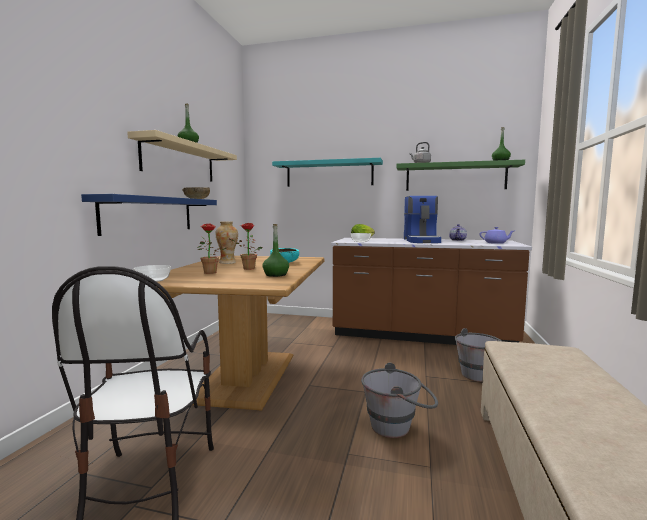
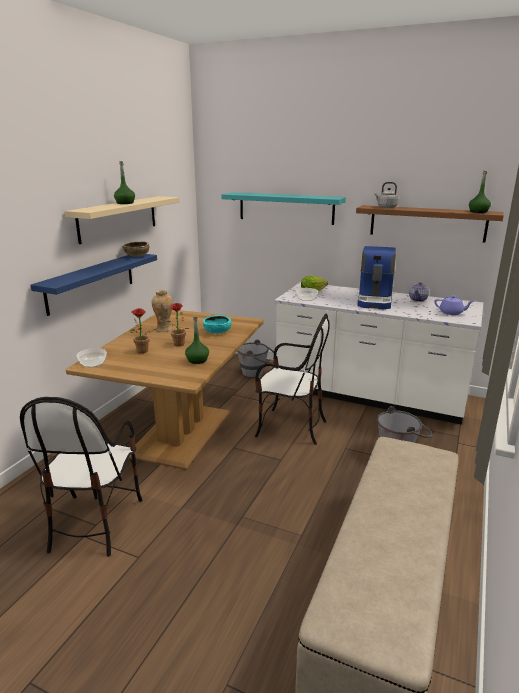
camera: 10 degrees right, 15 degrees up
(361, 363) = (290, 427): none -> chair
(398, 426) = (293, 497): grey bucket -> grey bucket (257, 373)
(421, 335) = (369, 395): brown counter -> white counter
(455, 177) = (427, 223): green shelf -> brown shelf

